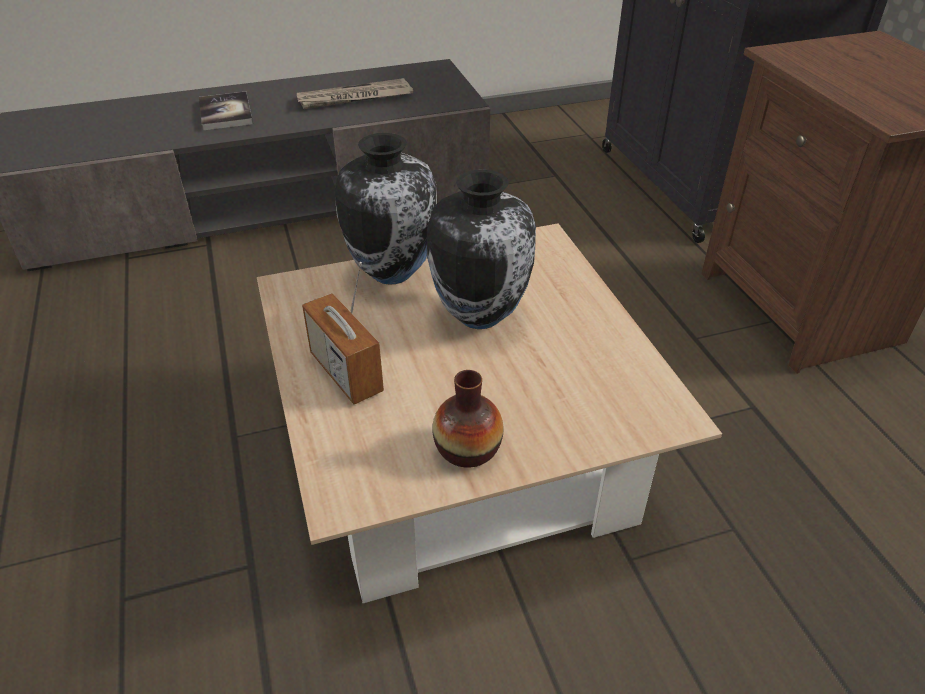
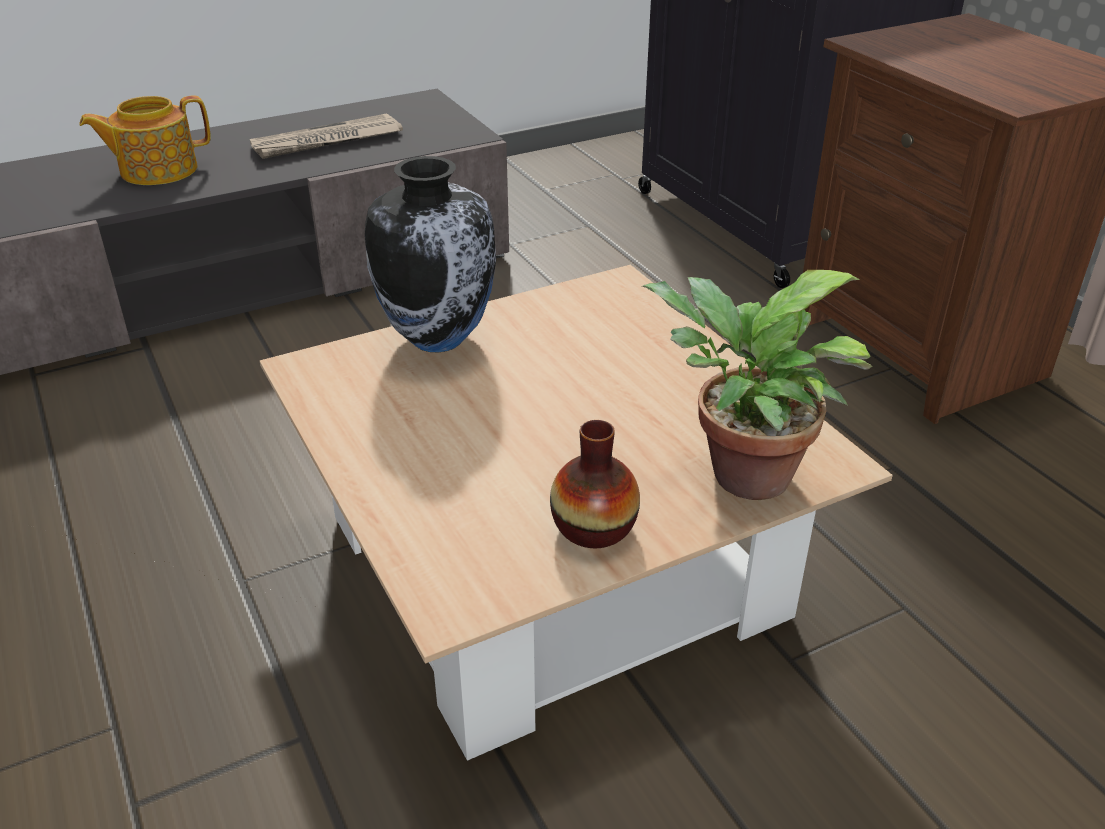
camera: 10 degrees left, 5 degrees down
(225, 113) = (157, 170): book -> teapot
(346, 373) = (413, 459): radio -> none
(480, 315) = (565, 376): vase -> none
(595, 419) = (740, 477): none -> potted plant

